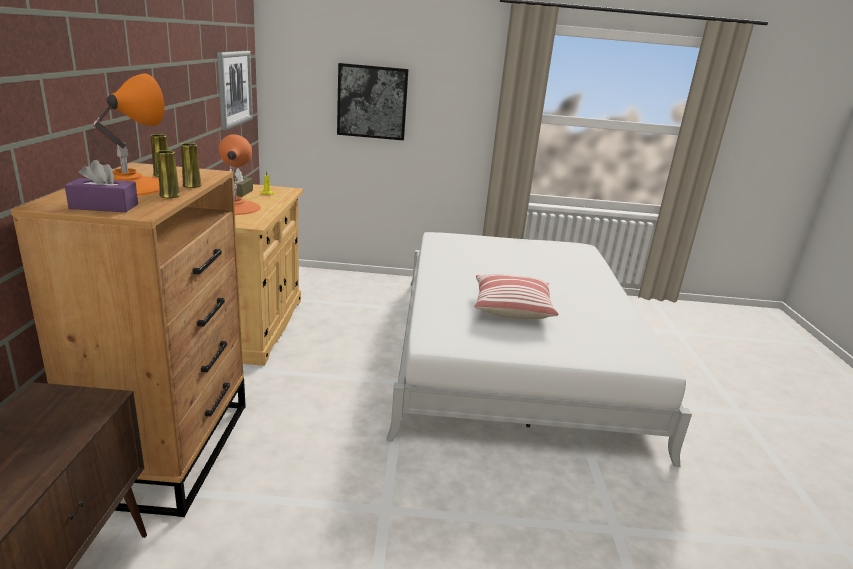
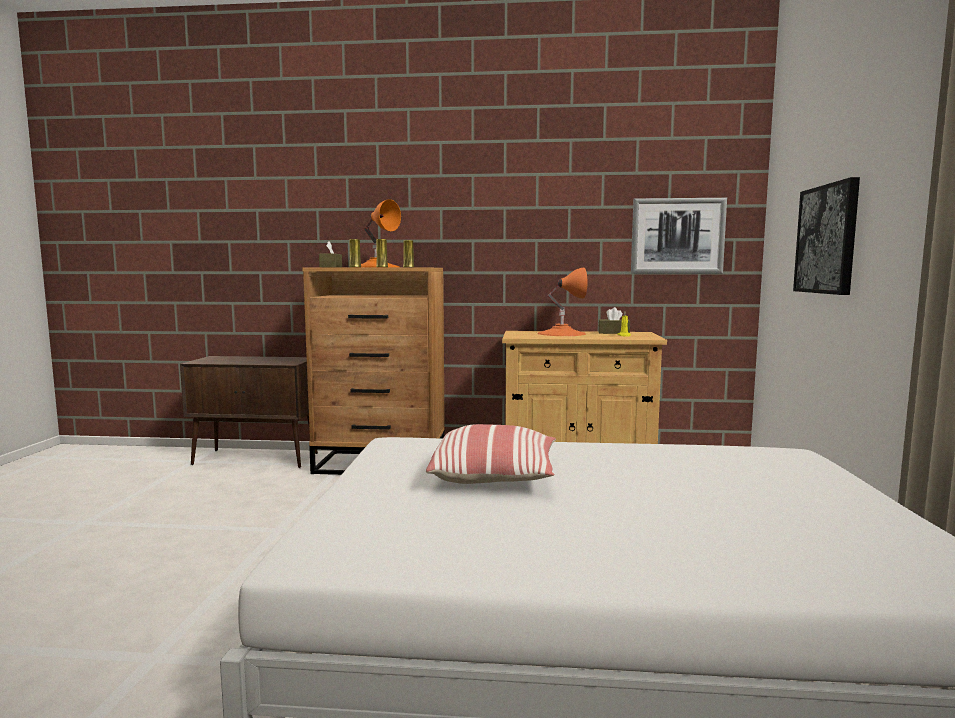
camera: 95 degrees right, 15 degrees down
(104, 206) = (331, 267): purple tissue box -> brown tissue box

